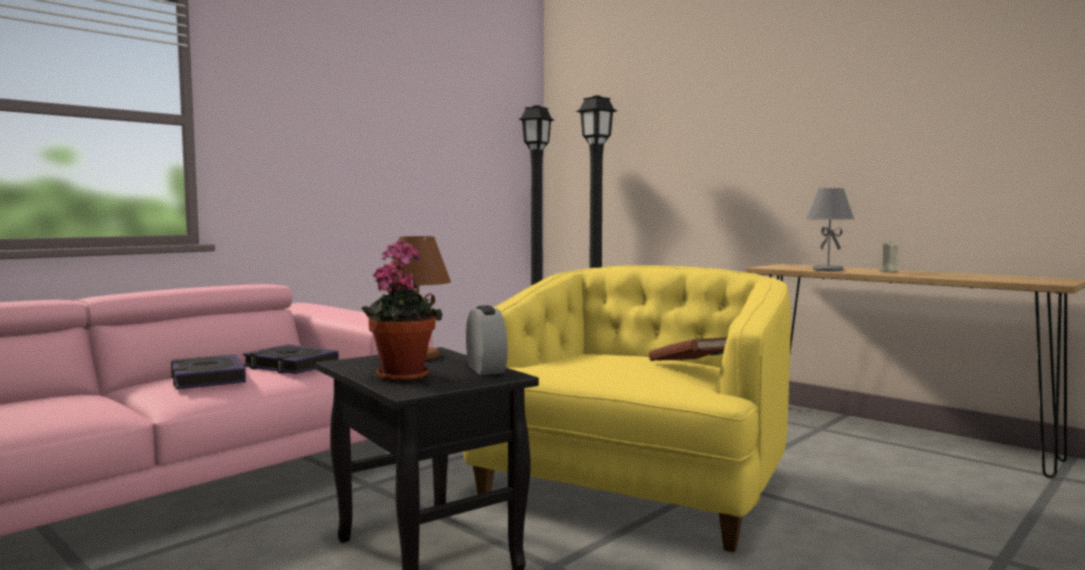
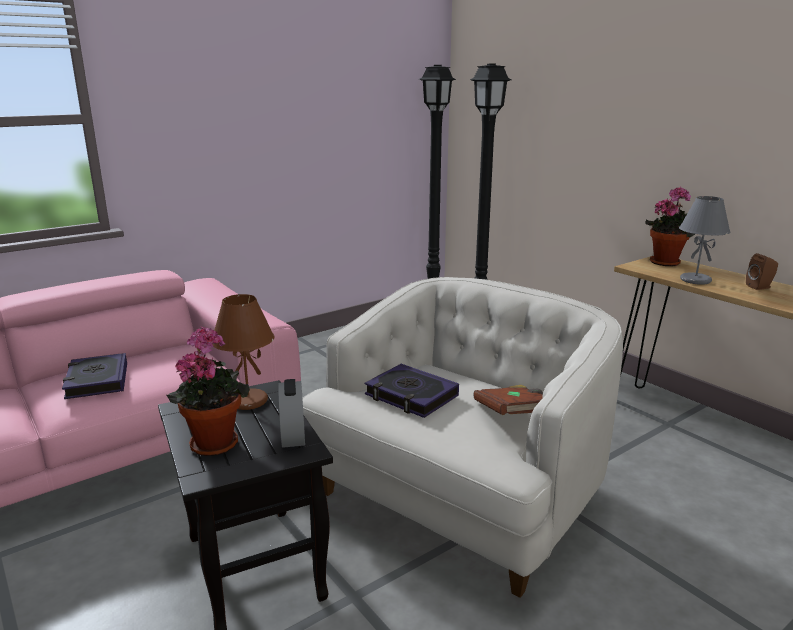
camera: 10 degrees right, 15 degrees up
(291, 366) = (172, 363): book -> book (411, 396)
(631, 488) = (459, 495): yellow armchair -> white armchair
(792, 265) = (666, 262): none -> potted plant
(889, 271) = (760, 287): beige candle -> brown speaker

